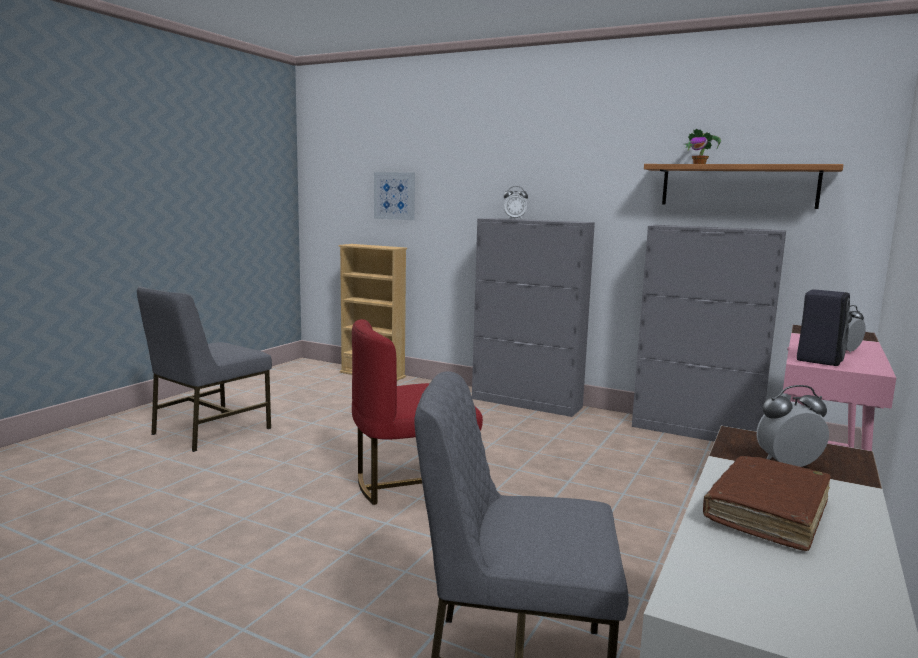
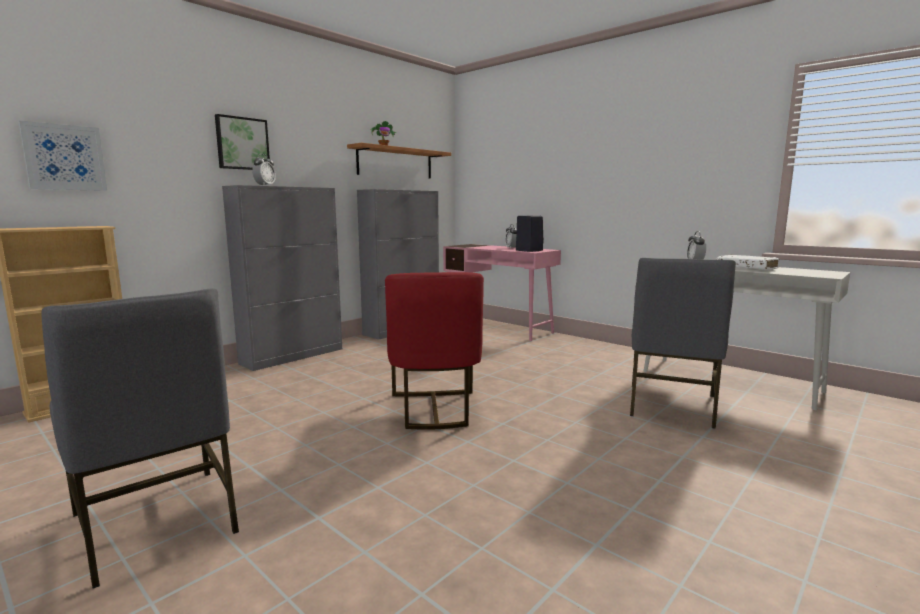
camera: 75 degrees left, 0 degrees up
(520, 175) = (242, 143): none -> picture
(767, 512) = (746, 268): brown book -> white book

